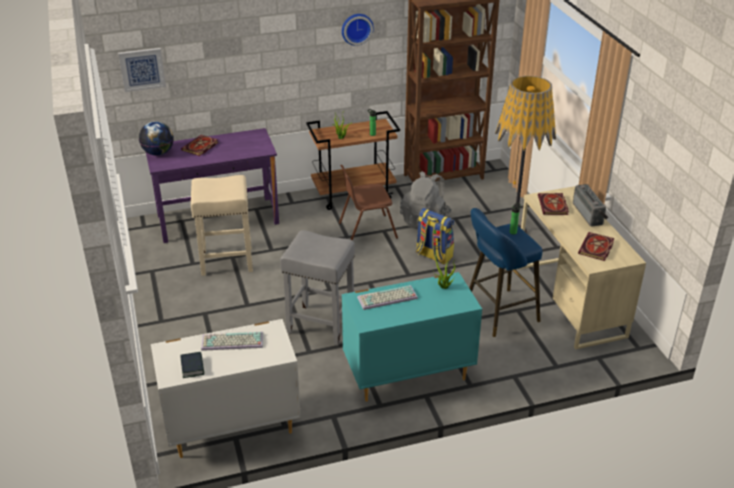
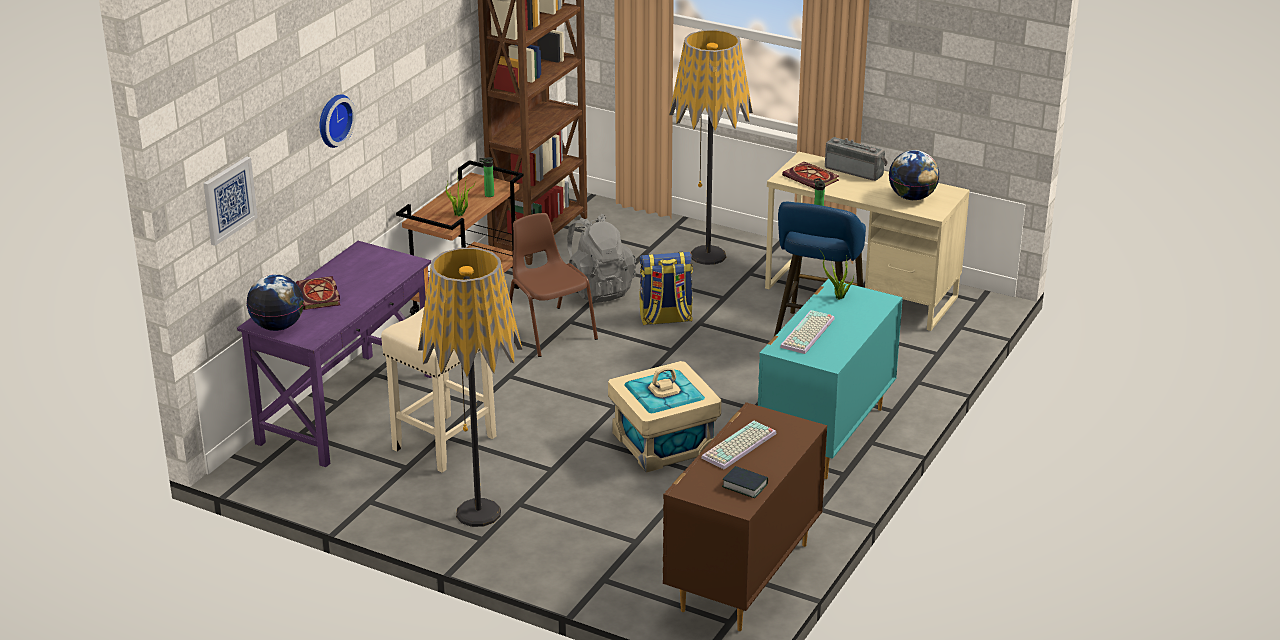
camera: 45 degrees left, 5 degrees down
(181, 306) = (478, 513): none -> floor lamp
(231, 427) = (742, 577): white dresser -> brown dresser
(319, 324) = (664, 443): grey stool -> beige storage box
(356, 28) = (432, 47): wall clock -> wall clock (333, 120)
(366, 230) = (550, 331): brown chair -> brown chair turned 120 degrees clockwise
(596, 248) = (912, 197): book -> globe

